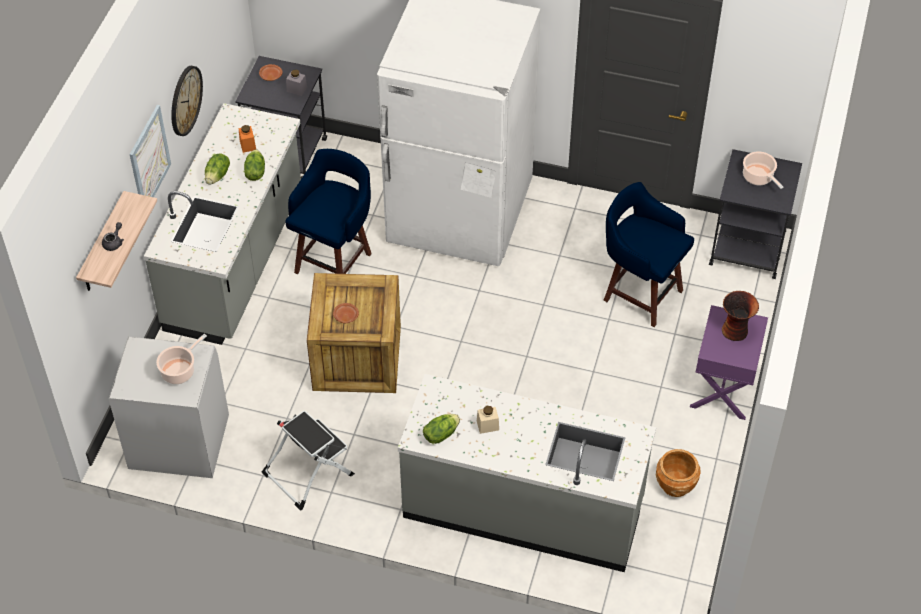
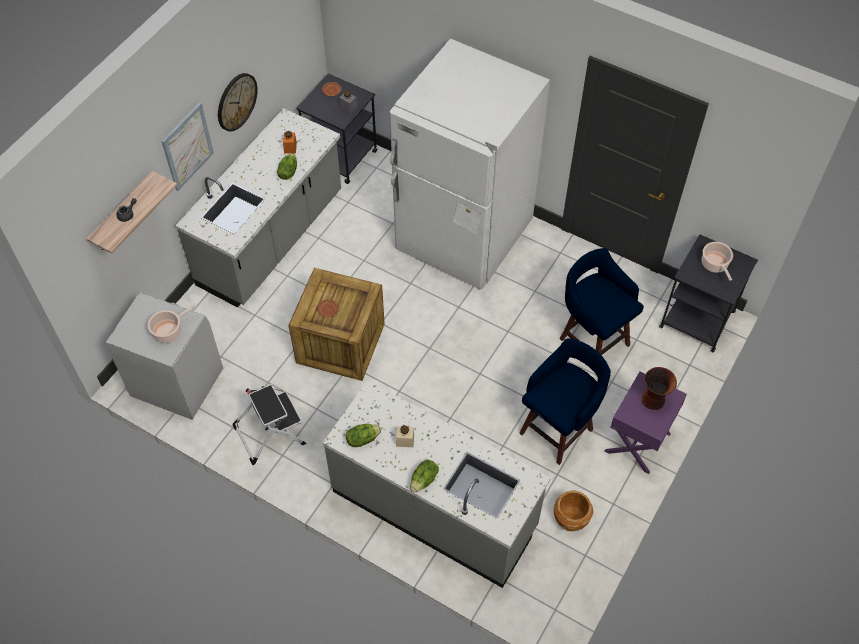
camera: 15 degrees right, 5 degrees up
(218, 176) = (257, 169): lettuce -> lettuce (424, 480)
(335, 261) = (350, 256): blue stool -> blue stool (558, 429)

